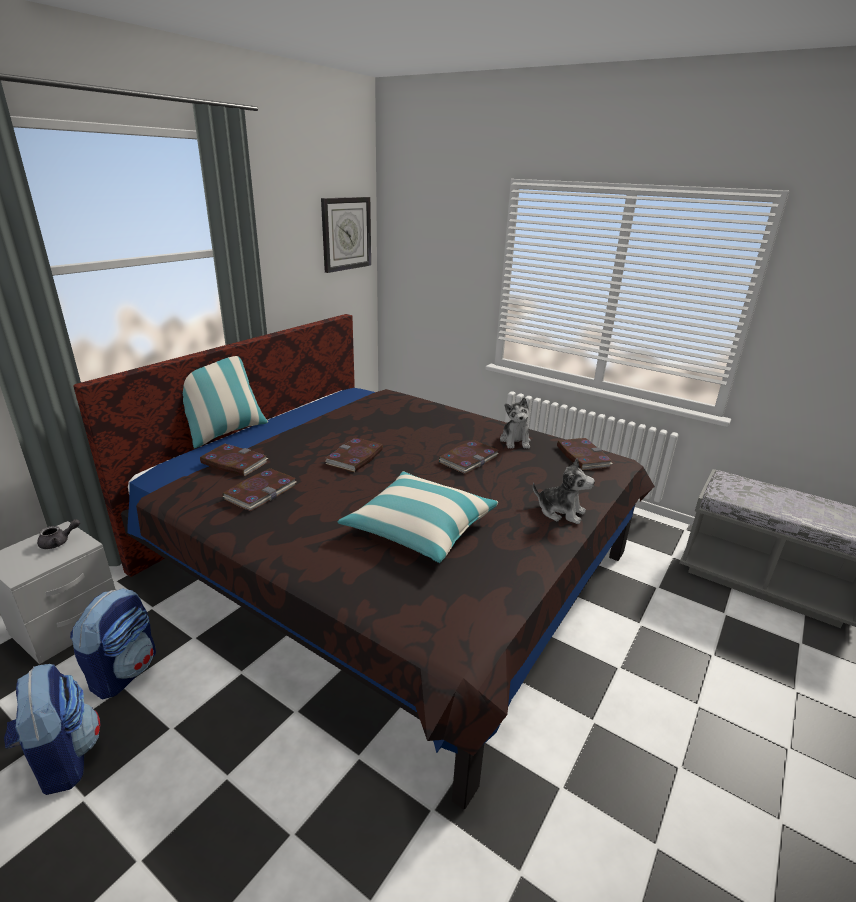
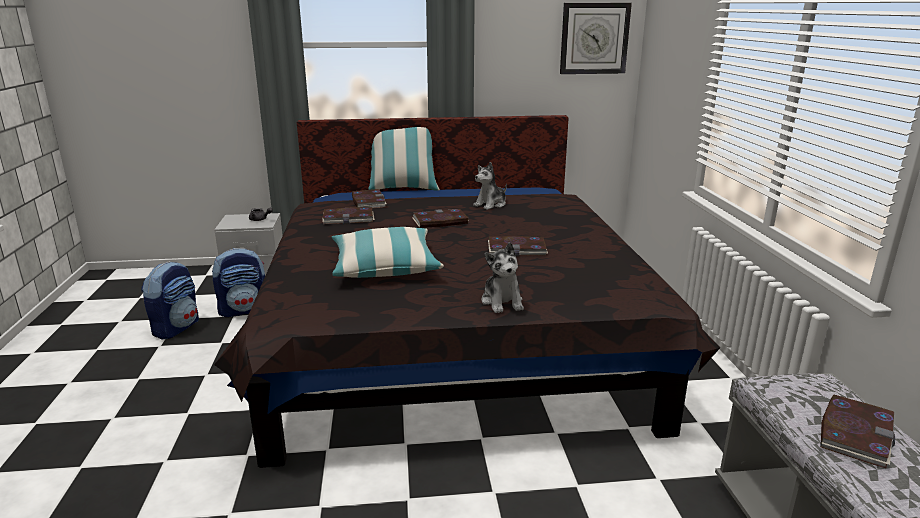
camera: 50 degrees right, 5 degrees down
(515, 441) = (591, 253): plush toy -> plush toy (491, 204)
(582, 456) = (628, 283): book -> book (855, 433)

